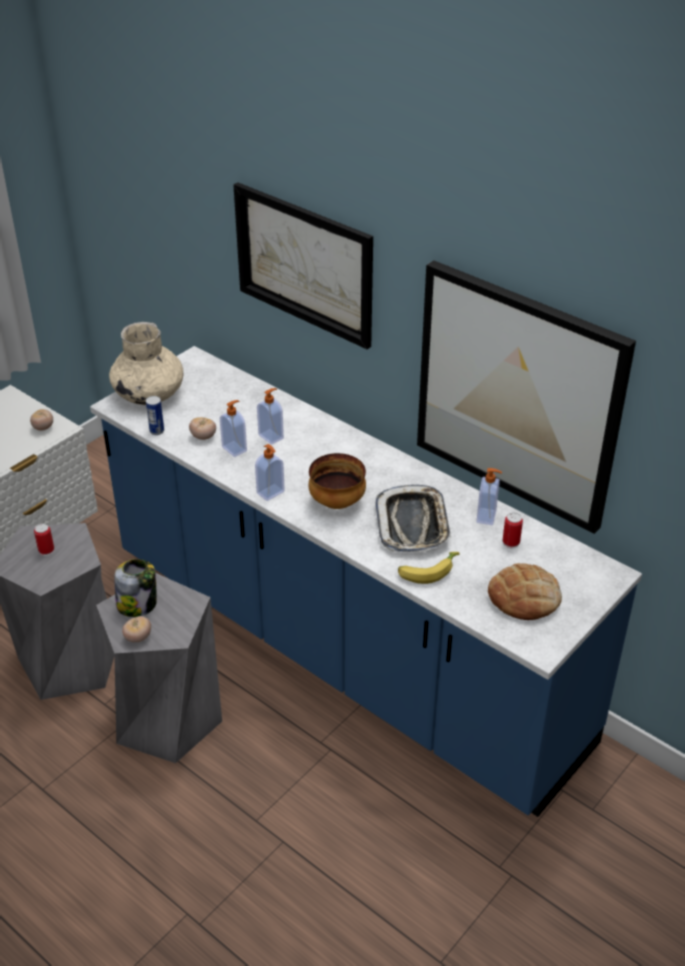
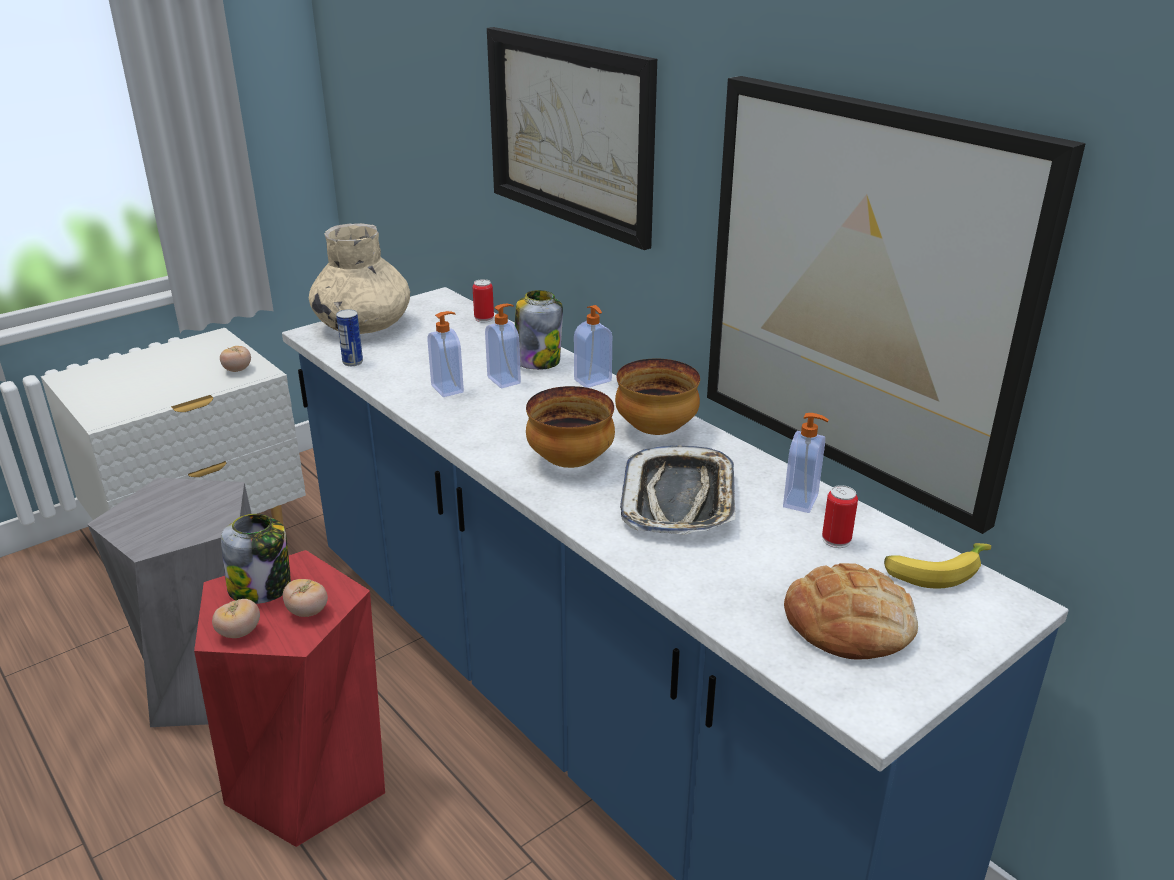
camera: 10 degrees right, 10 degrees down
(46, 550) = (175, 508): can -> can (484, 318)
(167, 719) = (309, 779): grey stool -> red stool
(203, 437) = (411, 373): tomato -> tomato (307, 612)
(271, 493) = (477, 442): soap dispenser -> soap dispenser (593, 381)
(288, 415) = (537, 361): none -> jar
(386, 470) = (656, 430): none -> bowl
(427, 571) = (687, 565): banana -> banana (934, 570)

